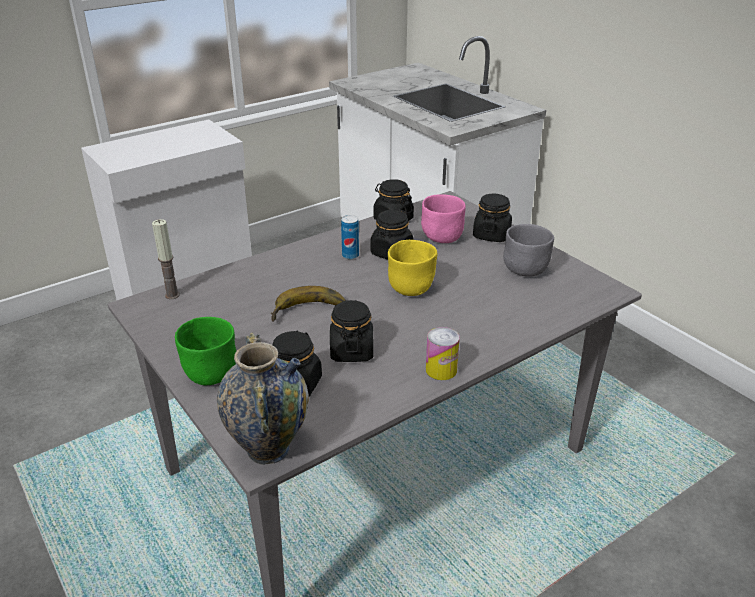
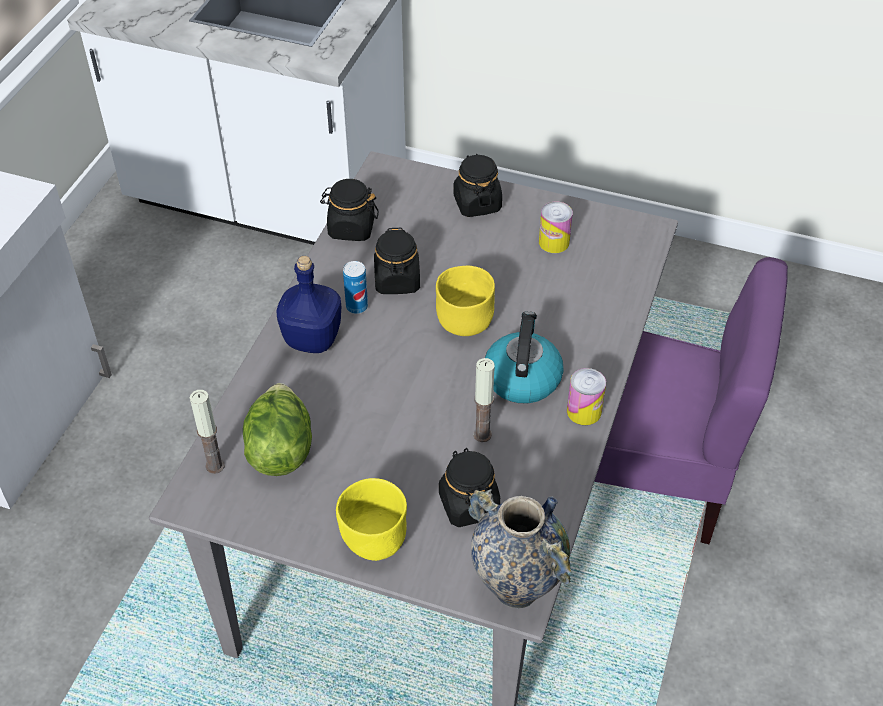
camera: 35 degrees left, 15 degrees up
(209, 375) = (373, 542): green bowl -> yellow bowl
(217, 303) = (280, 449): none -> lettuce
(303, 260) = (312, 340): none -> blue bottle
(309, 312) = (391, 408): banana -> none
(351, 351) = (482, 434): black jar -> candle
(417, 332) = (522, 377): none -> kettle
(441, 239) = (431, 234): pink bowl -> none
(525, 271) = (554, 242): grey bowl -> can
(550, 516) = (646, 476): none -> purple chair

